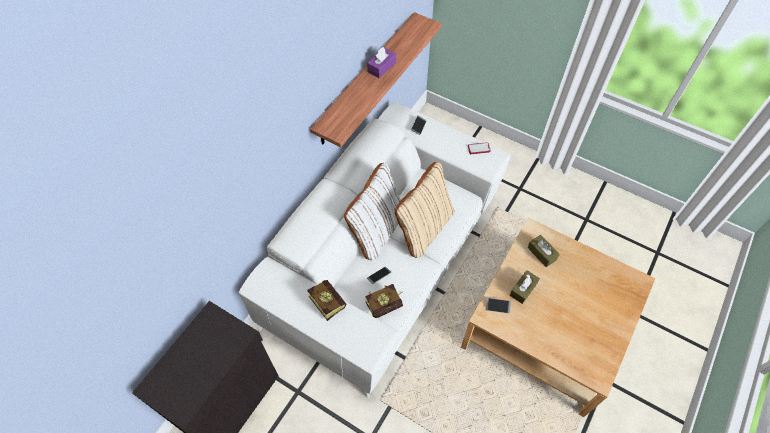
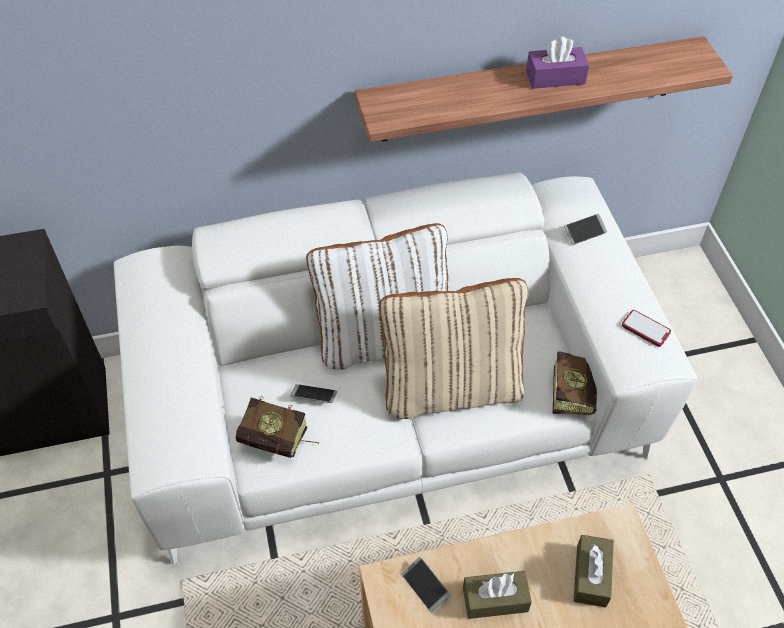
camera: 45 degrees right, 5 degrees down
(325, 300) = (186, 353): book -> book (571, 389)

